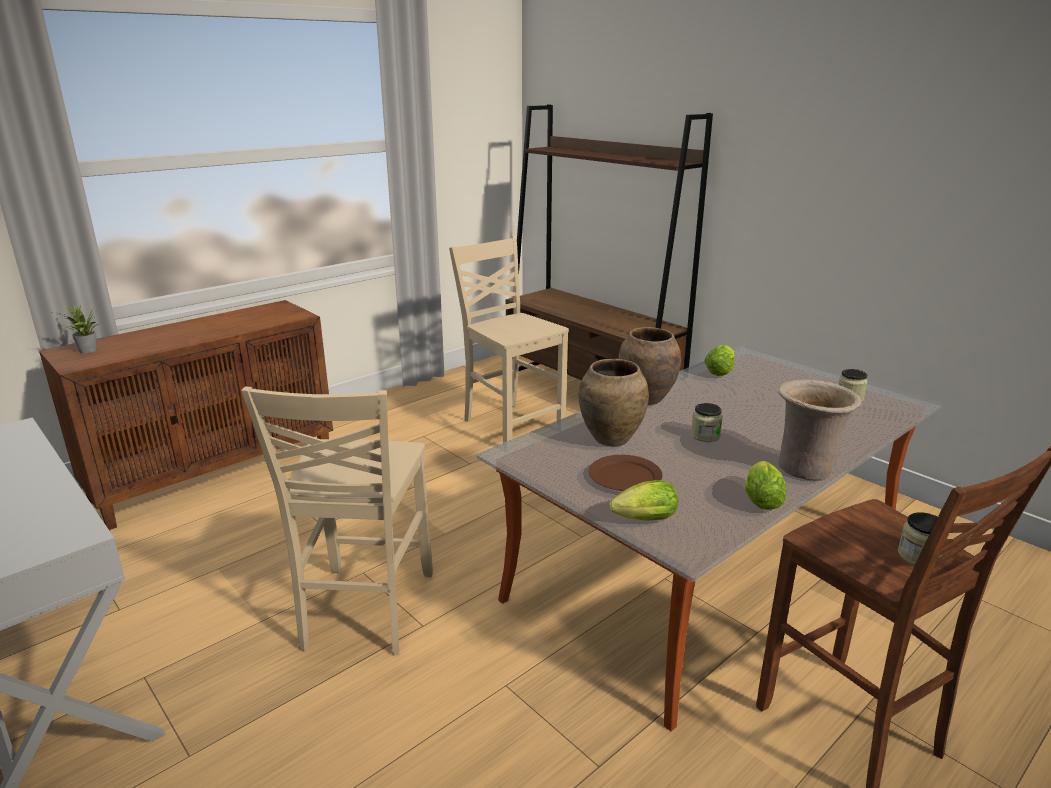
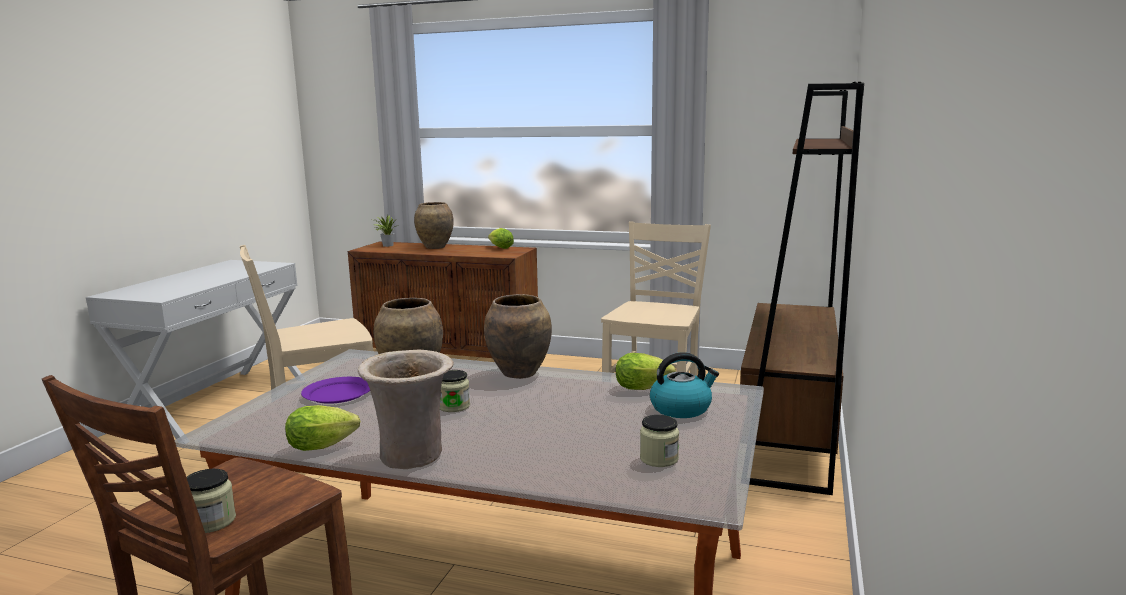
camera: 60 degrees right, 10 degrees down
(169, 333) = (435, 247): none -> brown vase
(624, 476) = (338, 393): brown plate -> purple plate
(641, 520) = (260, 410): lettuce -> lettuce (499, 248)
(768, 372) = (681, 408): none -> kettle

